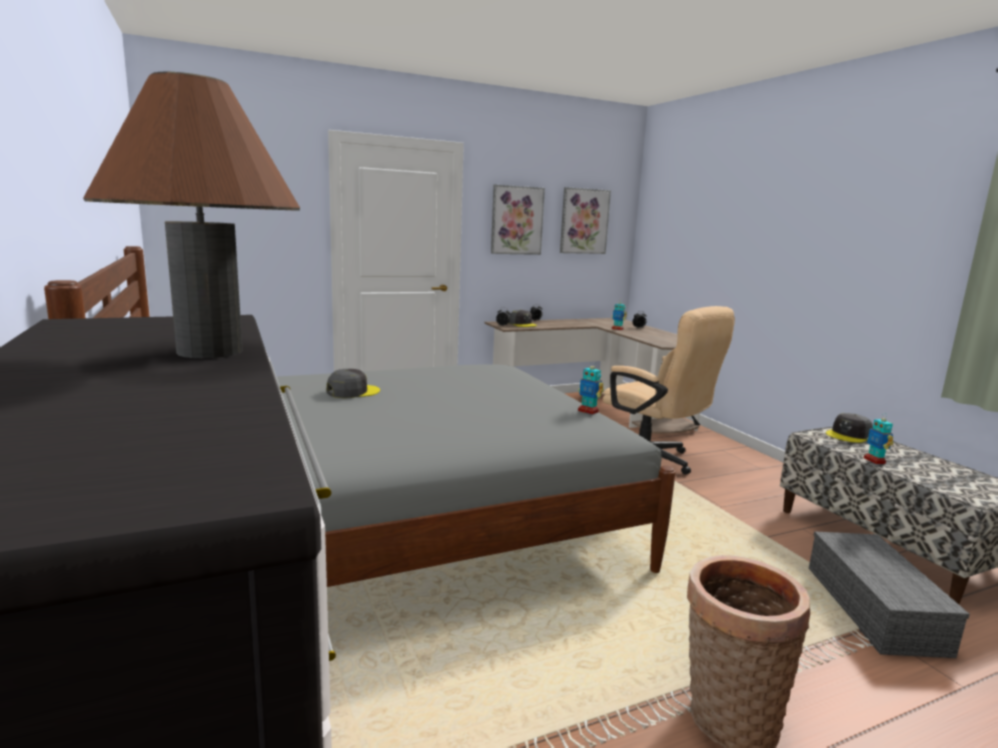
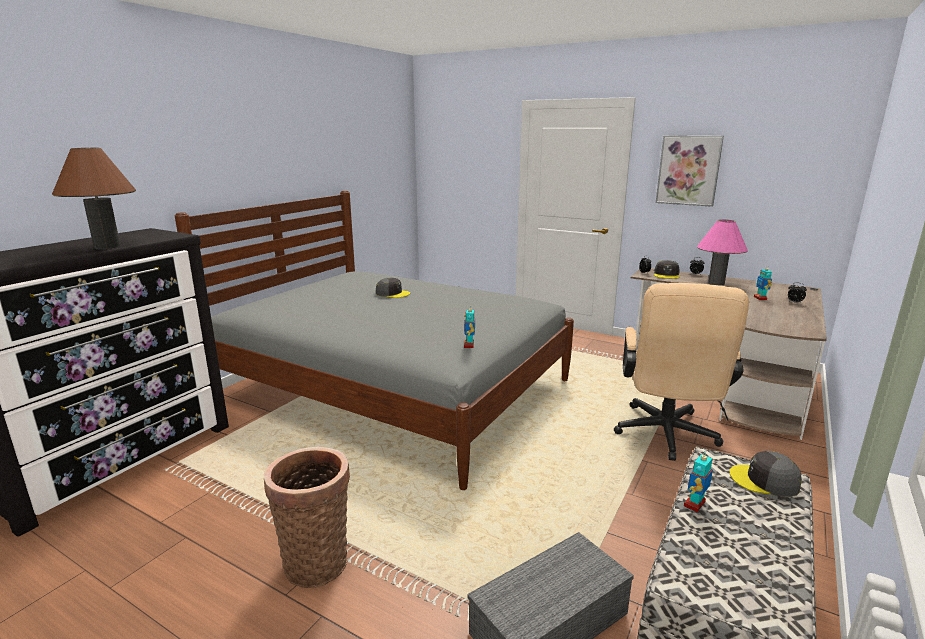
camera: 55 degrees right, 5 degrees up
(566, 324) = (716, 283): none -> pink table lamp
(584, 221) = (779, 171): picture -> none

